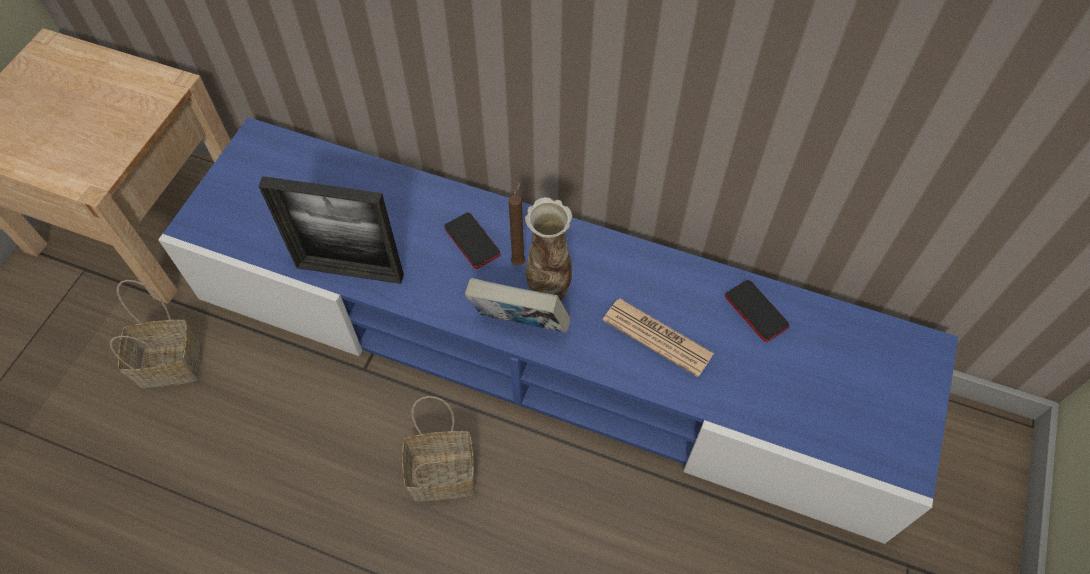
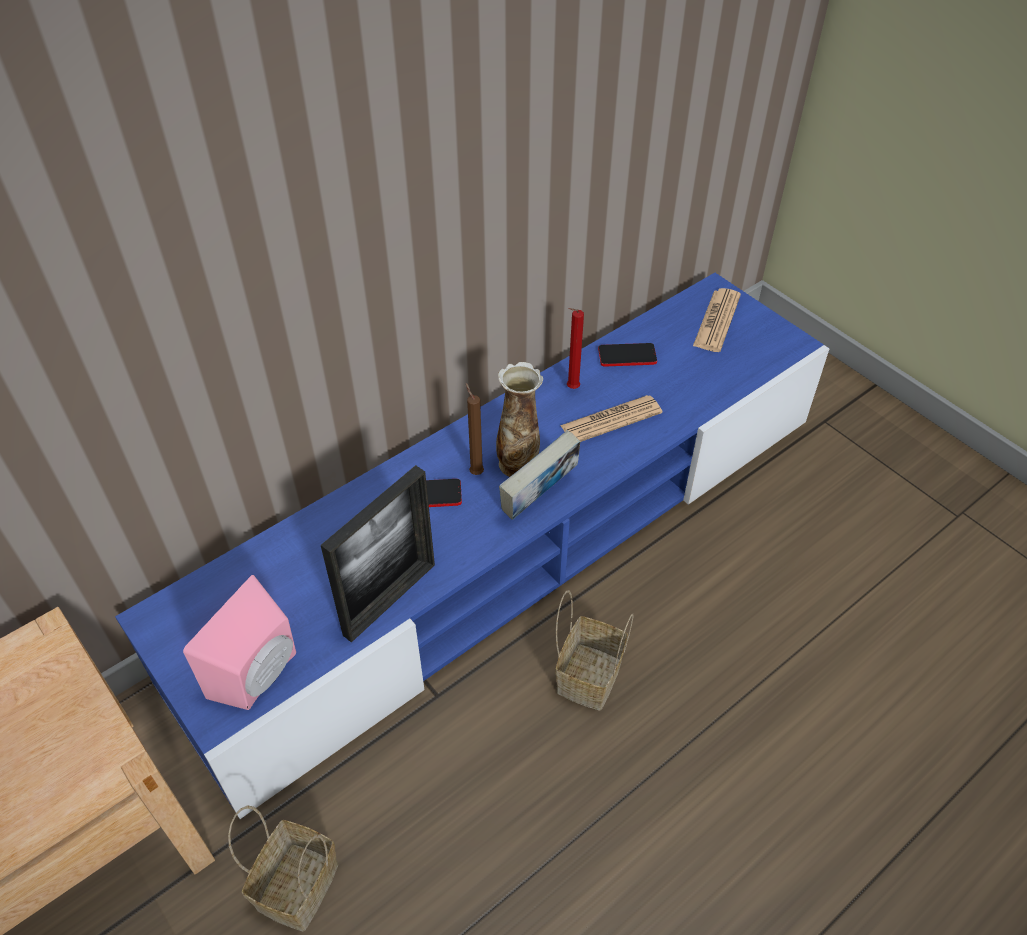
camera: 60 degrees left, 10 degrees down
(240, 229) = (261, 675): none -> pink speaker
(673, 284) = (571, 389): none -> red candle
(878, 371) = (717, 321): none -> newspaper

